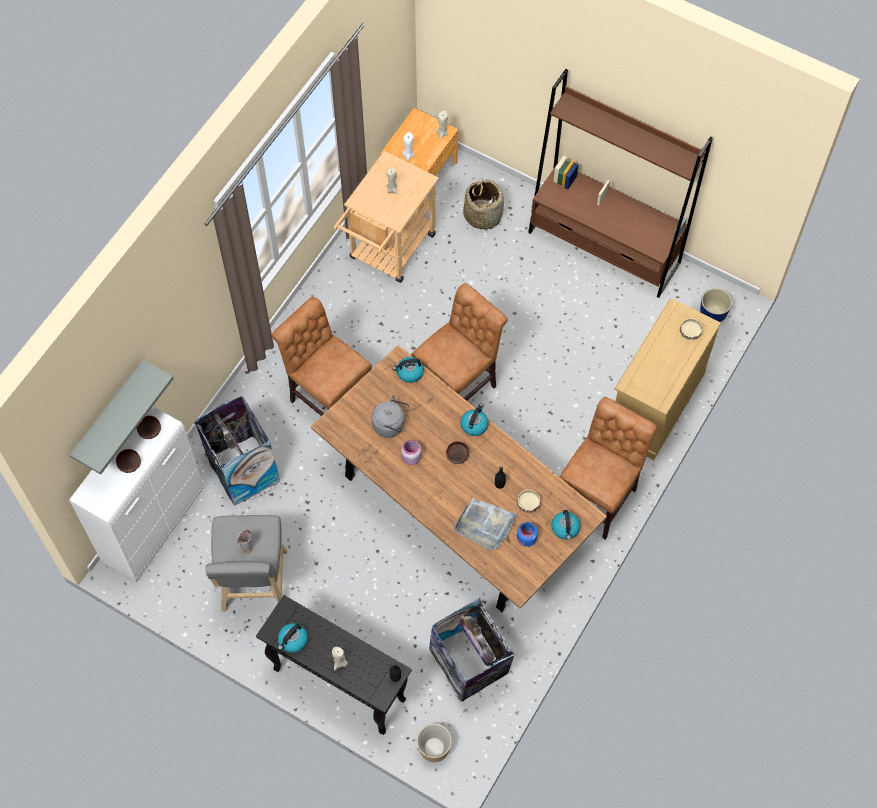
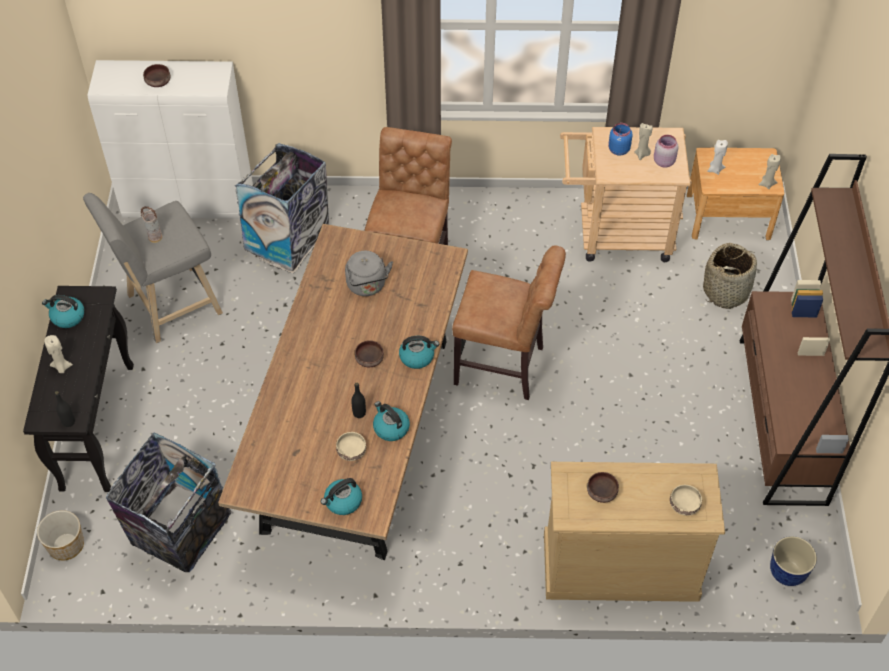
camera: 60 degrees right, 10 degrees down
(109, 413) = (180, 24): grey shelf -> none
(150, 430) = (203, 78): brown bowl -> brown bowl (602, 492)
(409, 373) = (440, 273): kettle -> kettle (390, 428)
(410, 458) = (340, 320): pink jar -> pink jar (663, 161)
(485, 525) = (300, 422): grey tray -> none
(526, 539) = (305, 469): blue jar -> blue jar (618, 150)
(598, 496) = (460, 563): brown chair -> none

